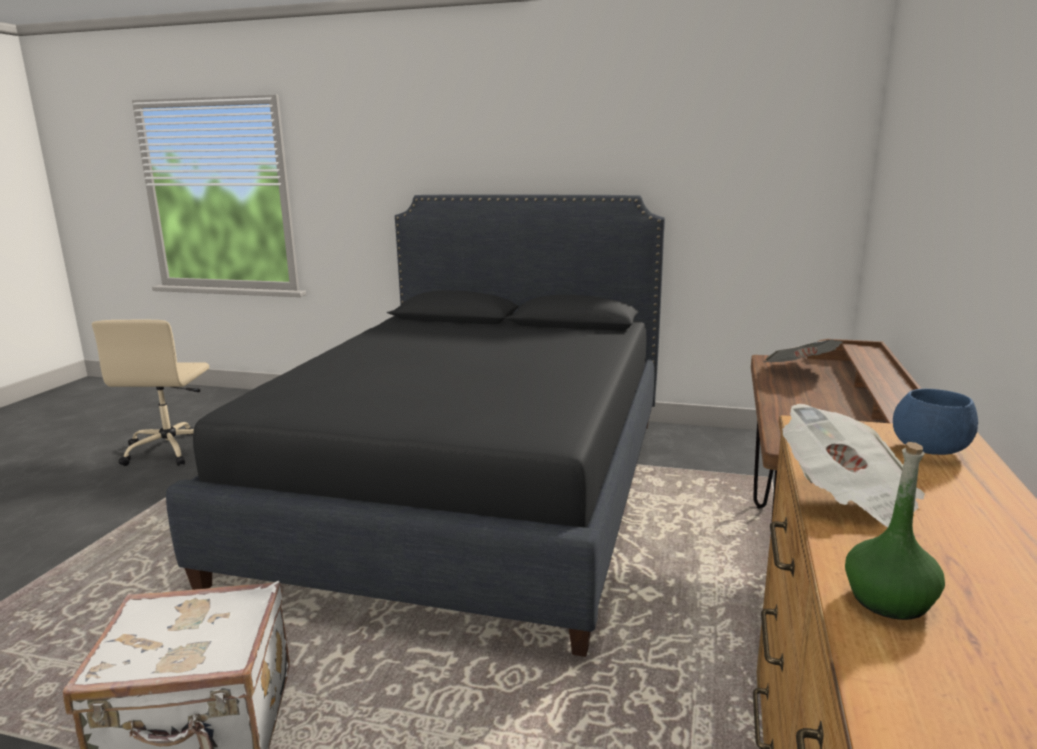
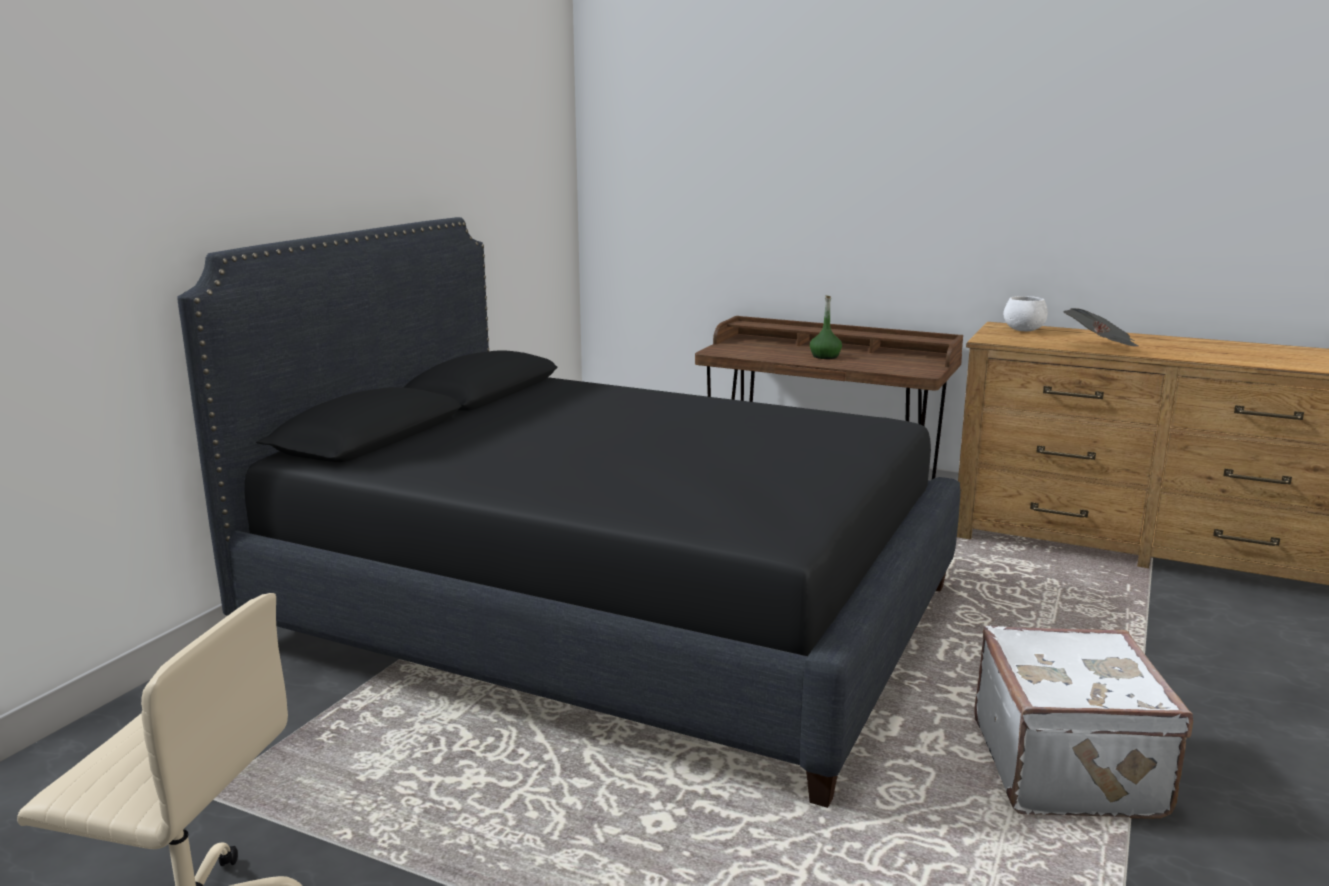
camera: 80 degrees left, 0 degrees up
(799, 371) = (753, 350): newspaper -> none
(889, 600) = (1203, 356): green bottle -> green bottle (825, 356)
(930, 450) = (1024, 330): blue bowl -> white bowl

